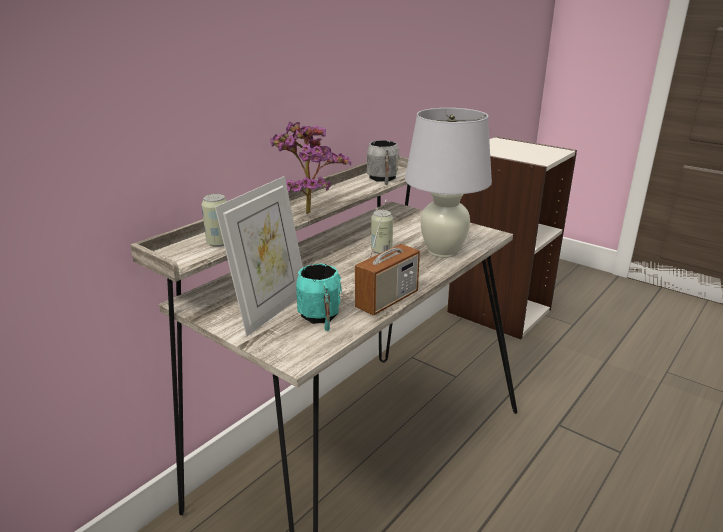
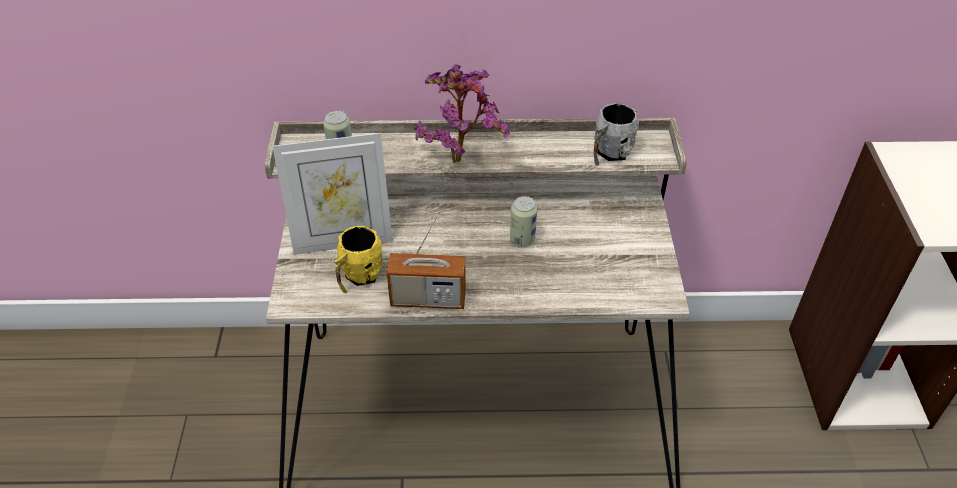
camera: 50 degrees right, 20 degrees up
(321, 318) = (358, 277): turquoise mug -> yellow mug
(443, 251) = (573, 281): white table lamp -> none

